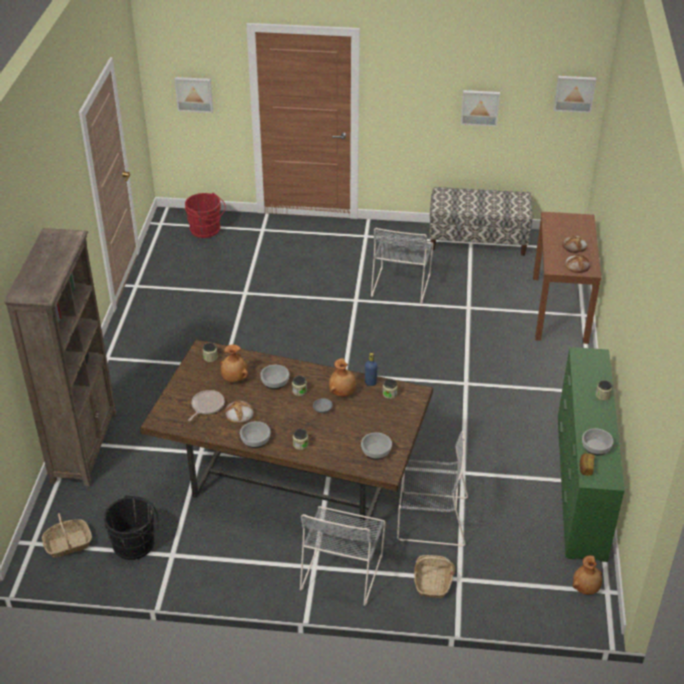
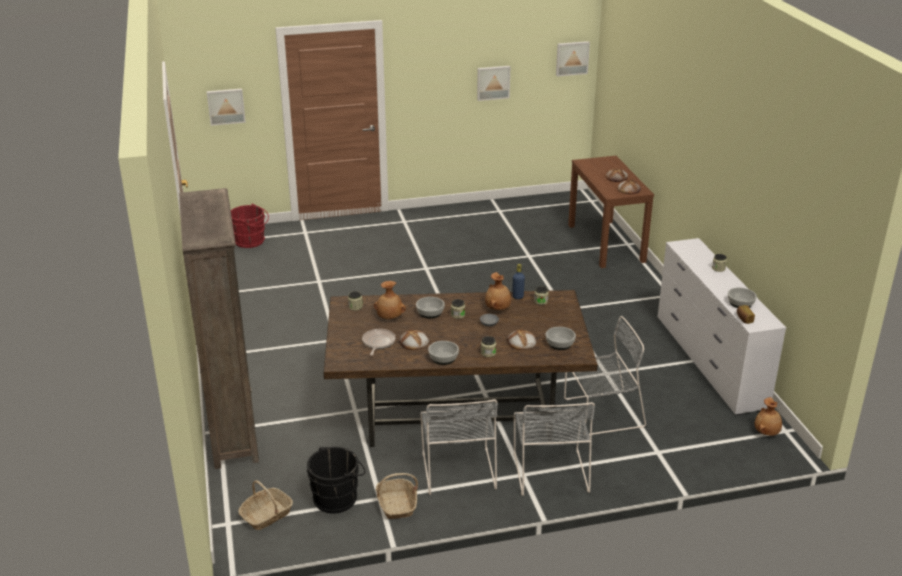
camera: 20 degrees left, 10 degrees down
(339, 440) = (521, 342): none -> bread
(401, 284) = (459, 249): grey chair -> grey chair (458, 468)
(432, 581) = (636, 459): basket -> basket (396, 504)
(478, 241) = (505, 209): bench -> none
(580, 485) = (709, 361): green dresser -> white dresser

